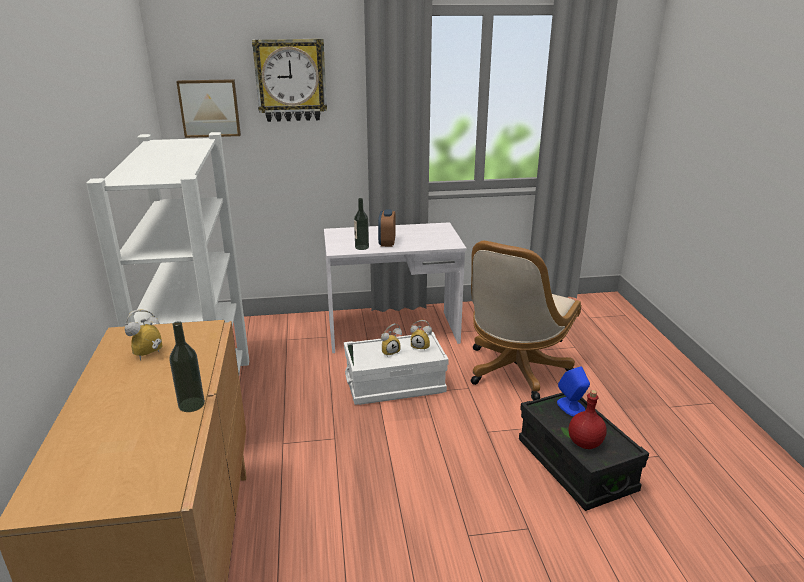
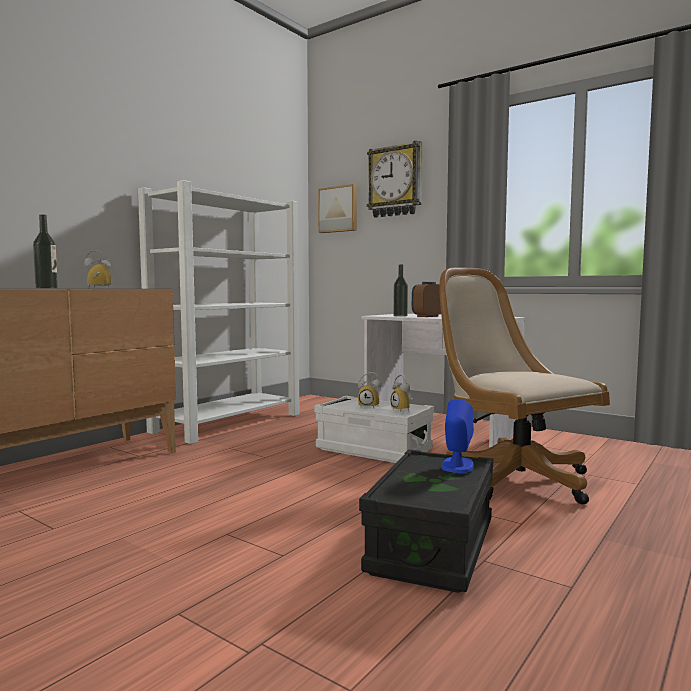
camera: 45 degrees right, 20 degrees down
(514, 373) = (510, 476): office chair -> office chair turned 75 degrees clockwise
(585, 443) = (411, 487): red bottle -> none

